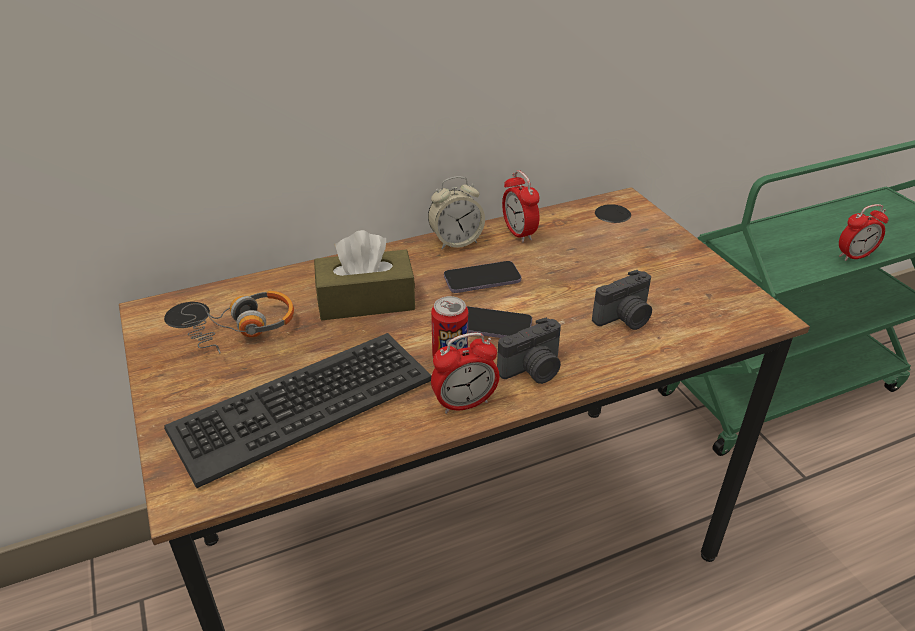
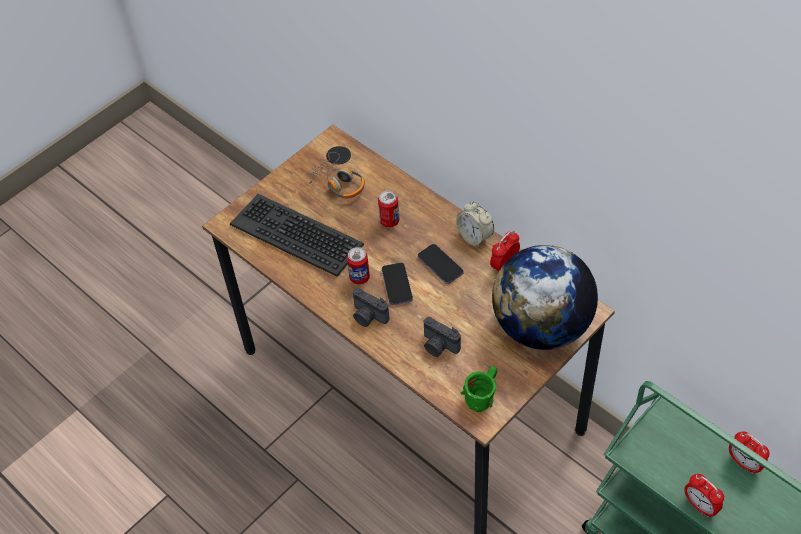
camera: 70 degrees right, 15 degrees up
(366, 301) = (389, 221): brown tissue box -> can
(464, 403) = (328, 297): alarm clock -> alarm clock (744, 463)
(632, 233) = (542, 326): none -> globe
(722, 305) = (481, 393): none -> green mug

